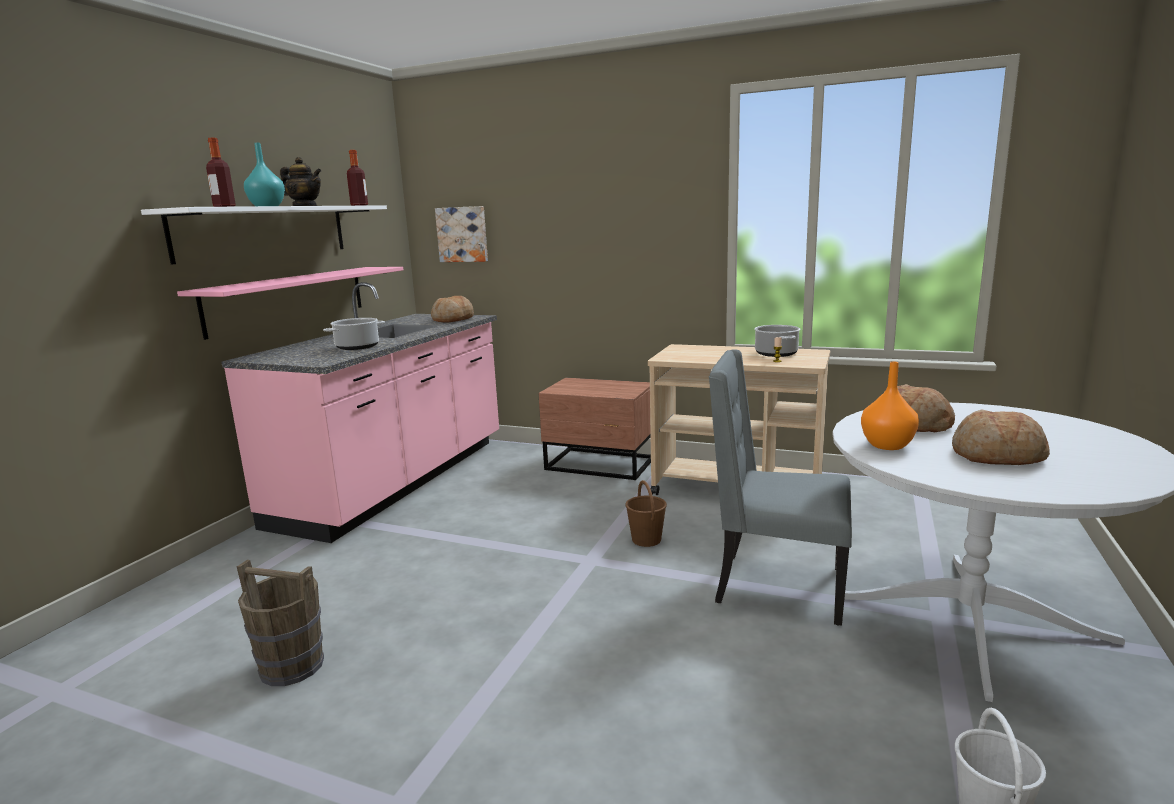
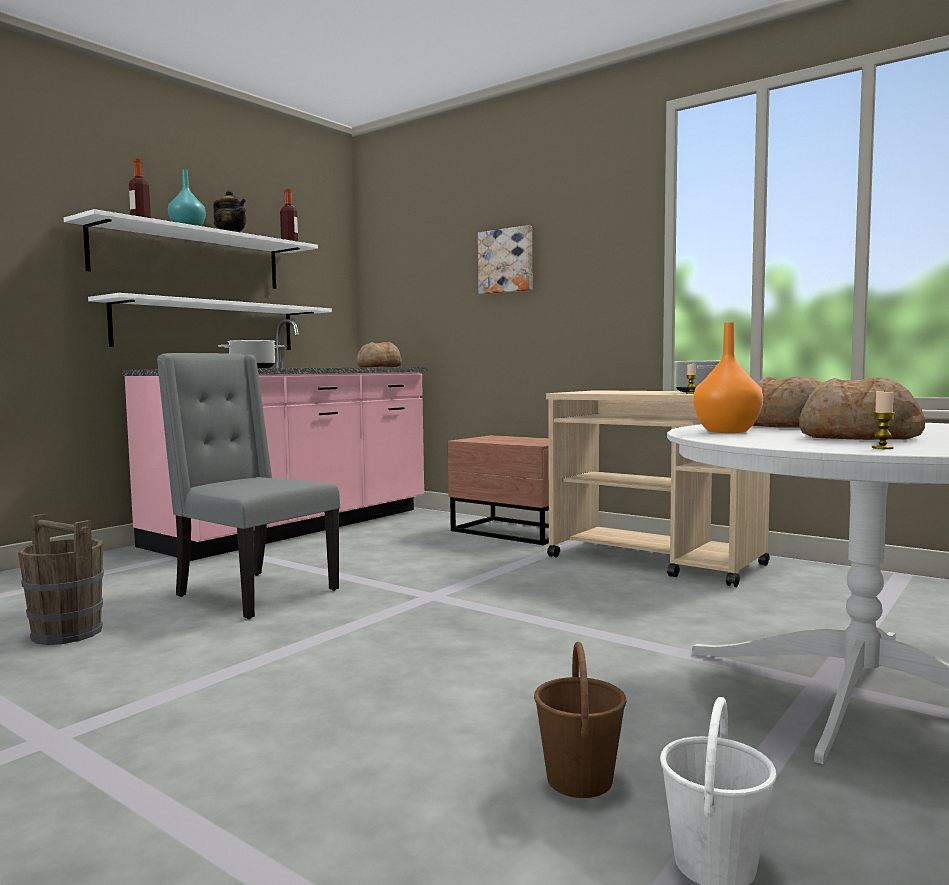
camera: 15 degrees right, 10 degrees down
(289, 299) = (207, 326): pink shelf -> white shelf
(463, 234) = (404, 284): picture -> picture (506, 261)
(646, 540) = (509, 588): brown bucket -> brown bucket (579, 781)
(776, 586) = (626, 636): grey chair -> grey chair (253, 593)
(1047, 486) = (882, 448): none -> candle

